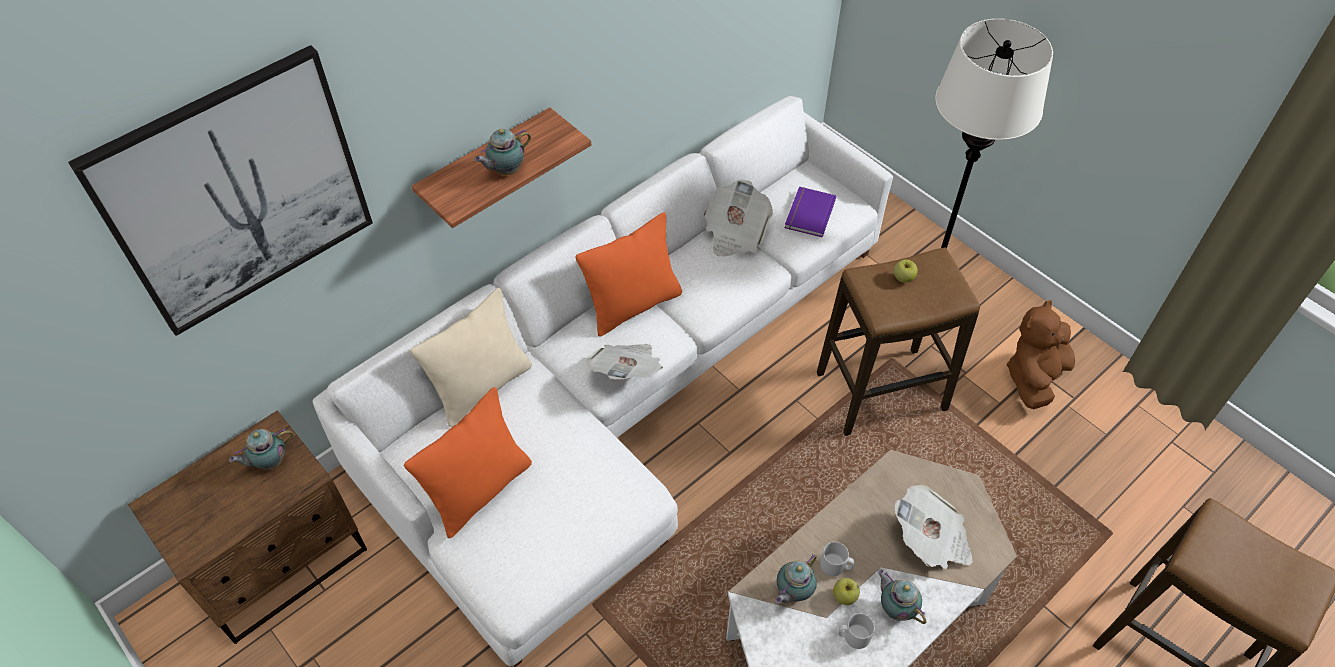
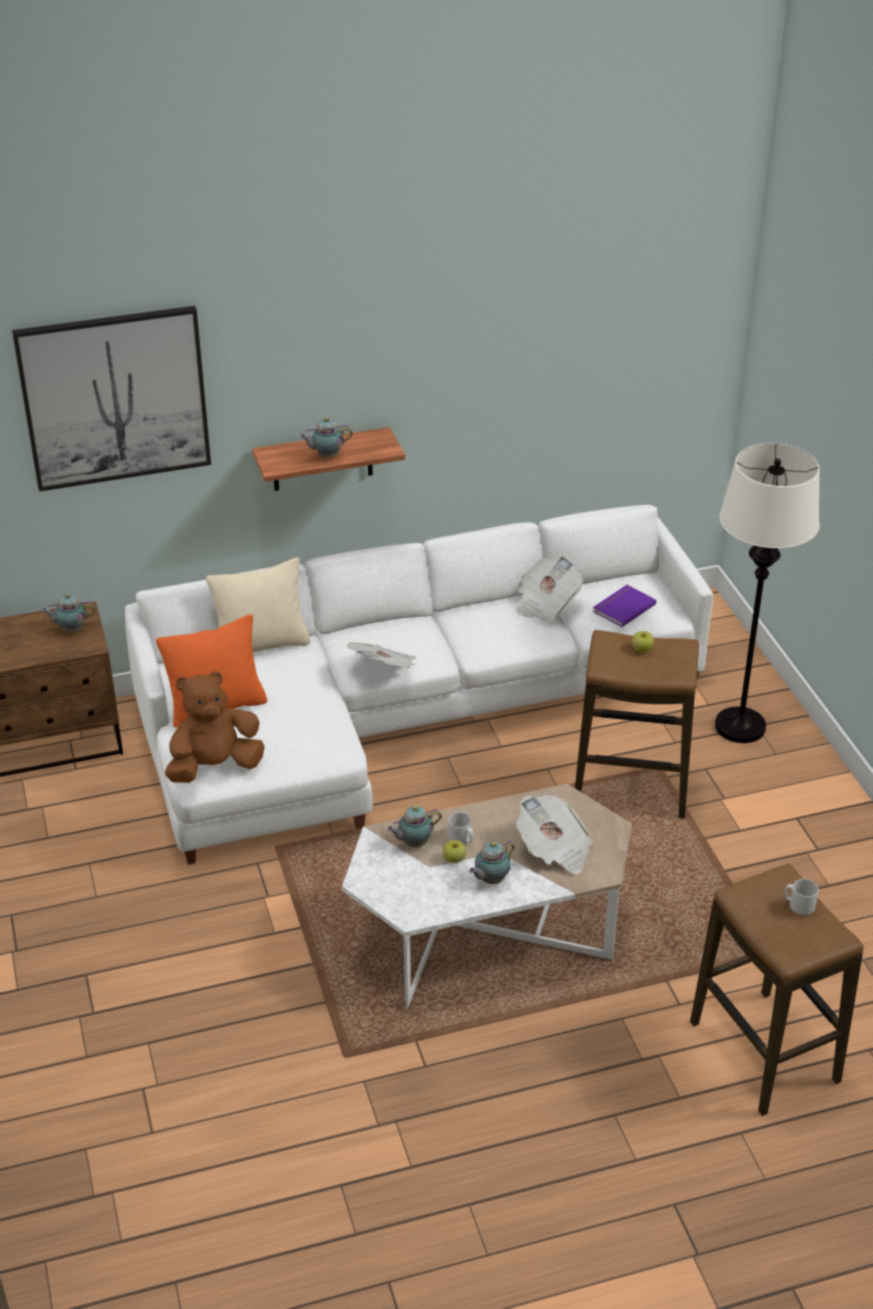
camera: 25 degrees right, 15 degrees down
(633, 305) = (421, 628): orange pillow -> none
(853, 636) = (442, 884): grey mug -> grey mug (798, 905)
(895, 608) = (490, 880): teapot -> teapot turned 120 degrees counterclockwise
(1034, 377) = (789, 822): brown plush toy -> brown plush toy (214, 767)

